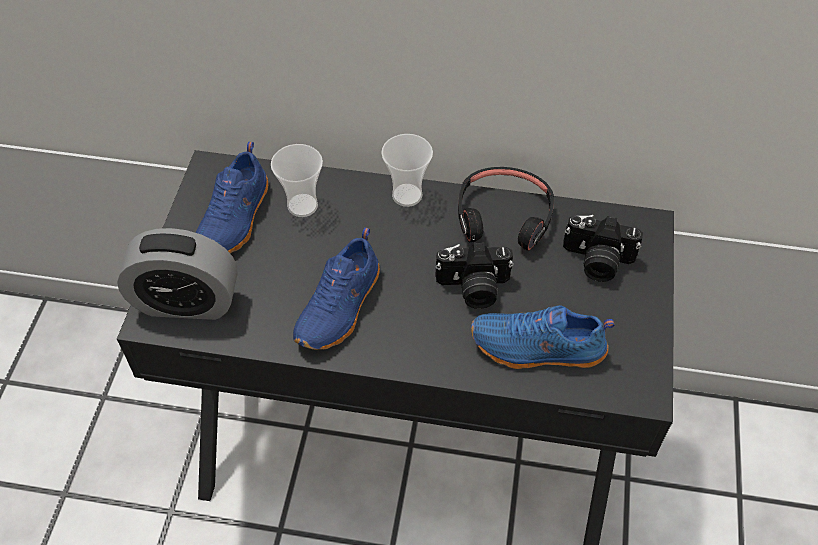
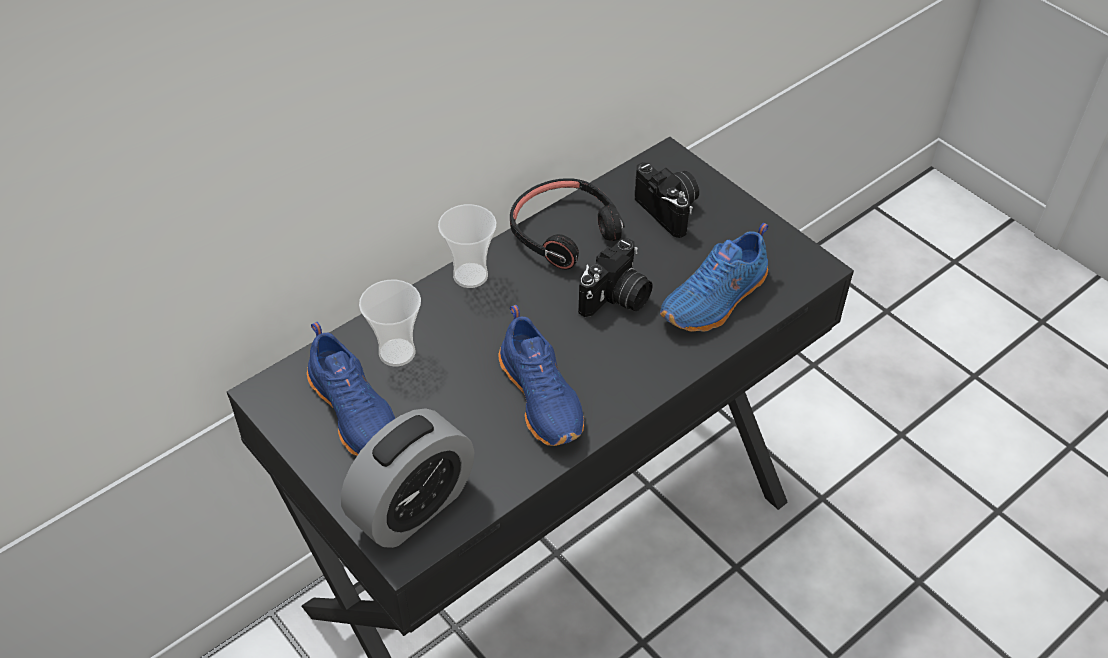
camera: 50 degrees left, 5 degrees down
(596, 261) = (670, 210): camera -> camera turned 90 degrees counterclockwise

